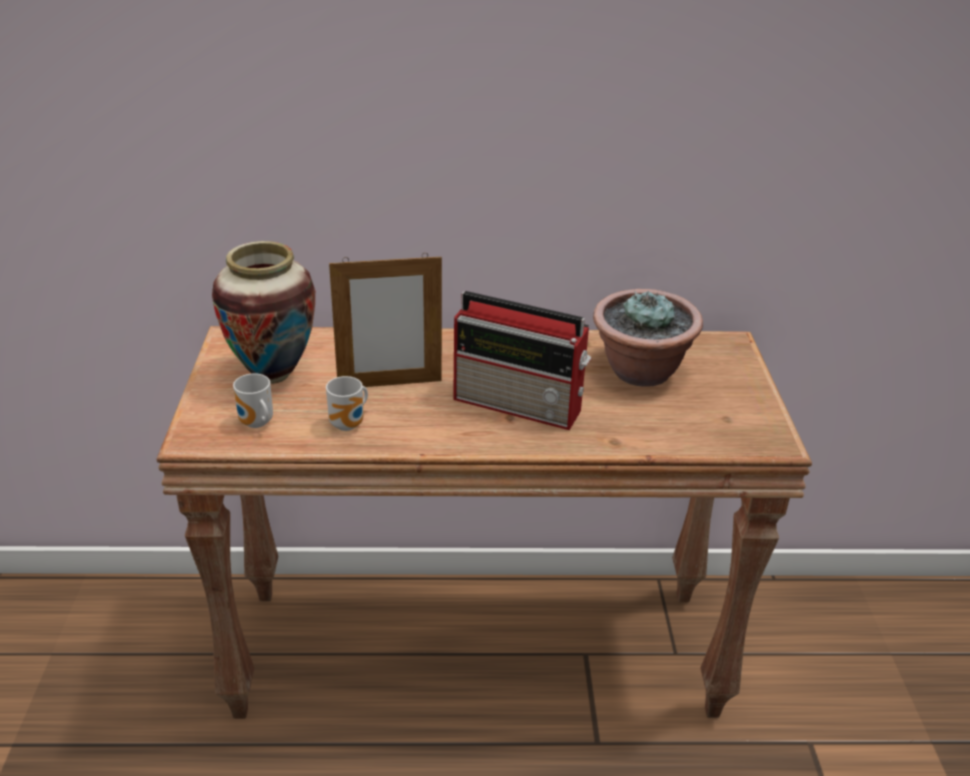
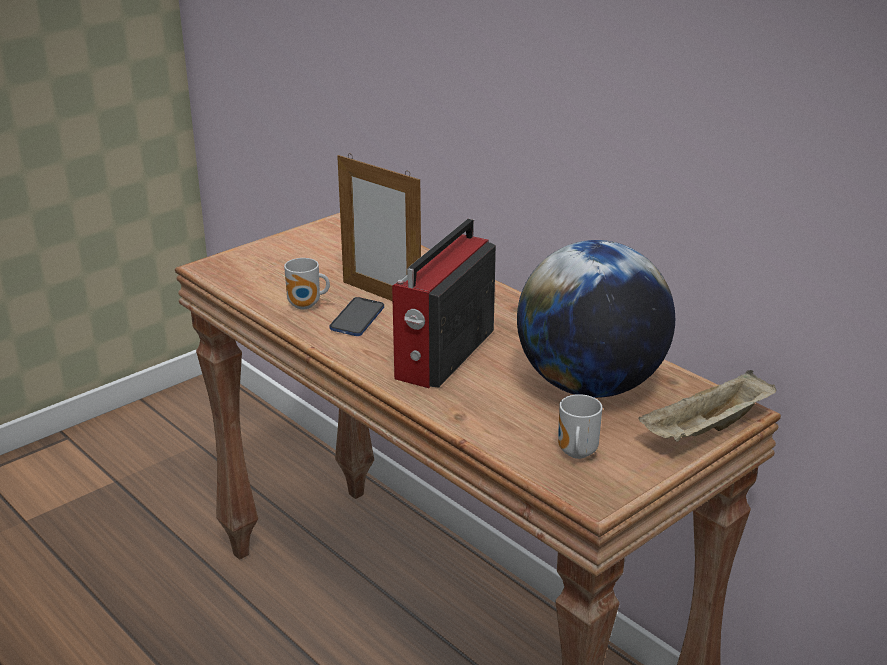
camera: 50 degrees right, 5 degrees down
(256, 424) = (256, 277): mug -> mug (575, 454)
(273, 375) = (321, 255): vase -> none
(409, 412) = (357, 318): none -> phone
(520, 405) = (443, 355): radio -> radio turned 45 degrees clockwise
(640, 372) = (590, 386): potted plant -> globe
(743, 363) = (706, 430): none -> beige tray

